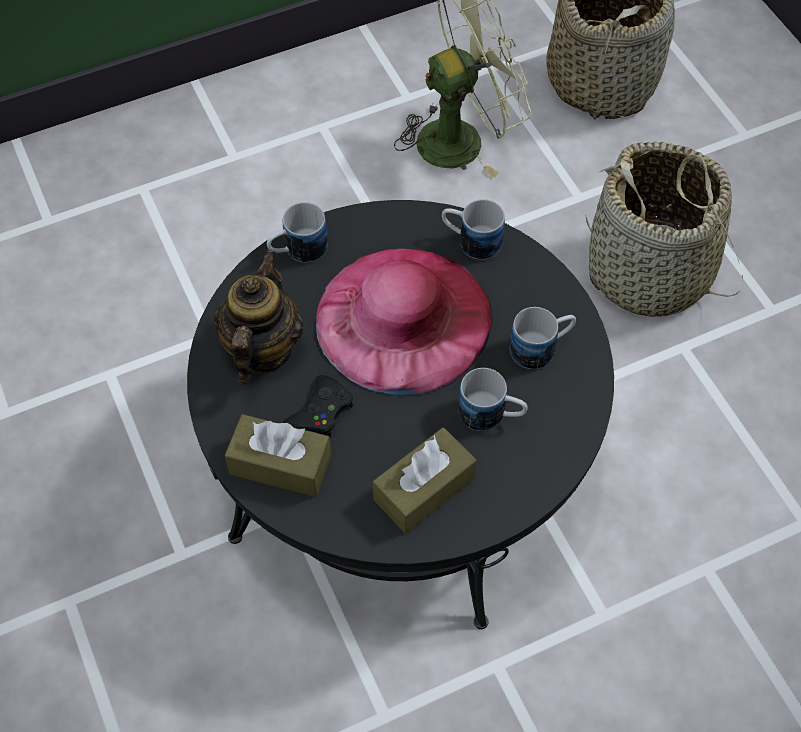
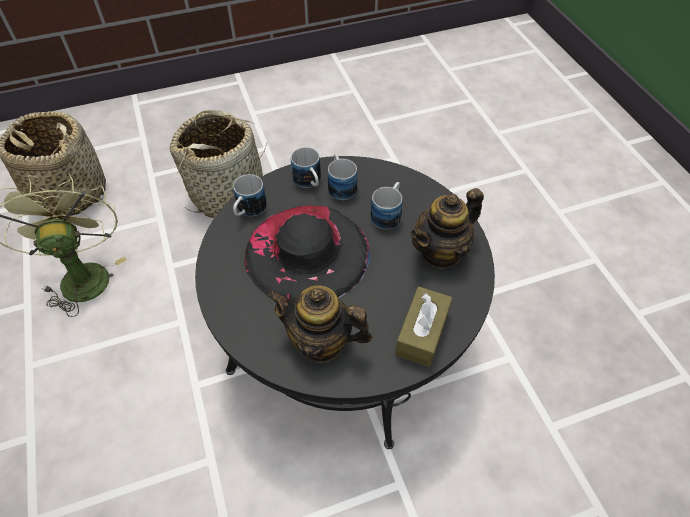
camera: 85 degrees left, 5 degrees down
(297, 250) = (231, 314): mug -> mug (309, 183)
(321, 411) = (379, 306): black game controller -> none
(403, 319) = (307, 252): pink hat -> black hat
(424, 489) = (441, 252): brown tissue box -> teapot

